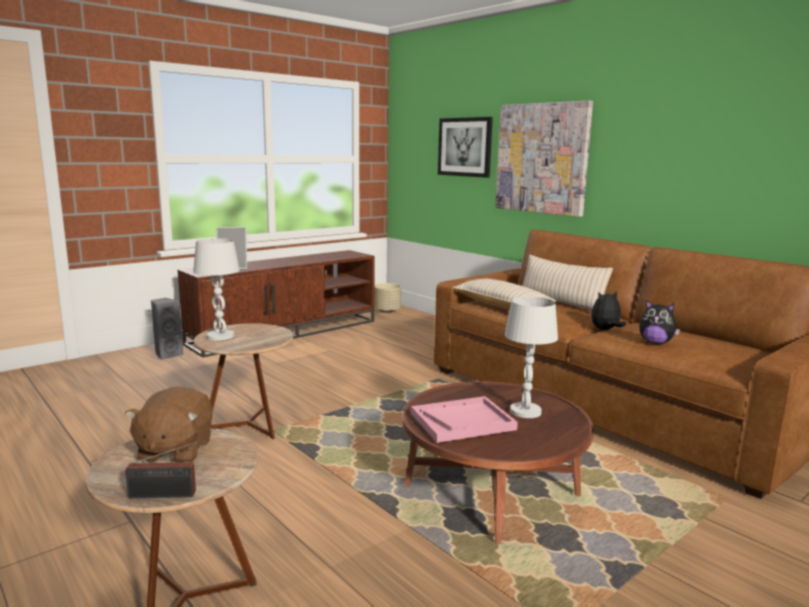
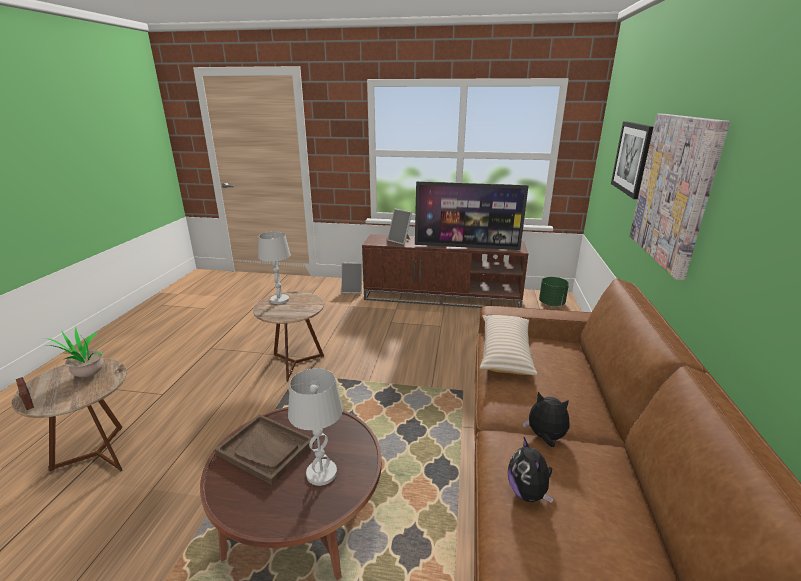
camera: 50 degrees right, 10 degrees up
(168, 355) = (352, 290): grey speaker -> picture frame
(174, 451) = (87, 375): brown plush toy -> potted plant
(313, 260) = (467, 247): none -> television
(387, 311) = (552, 303): beige planter -> green planter
(462, 421) = (266, 449): pink tray -> brown tray
(560, 303) = (579, 377): beige pillow -> none

